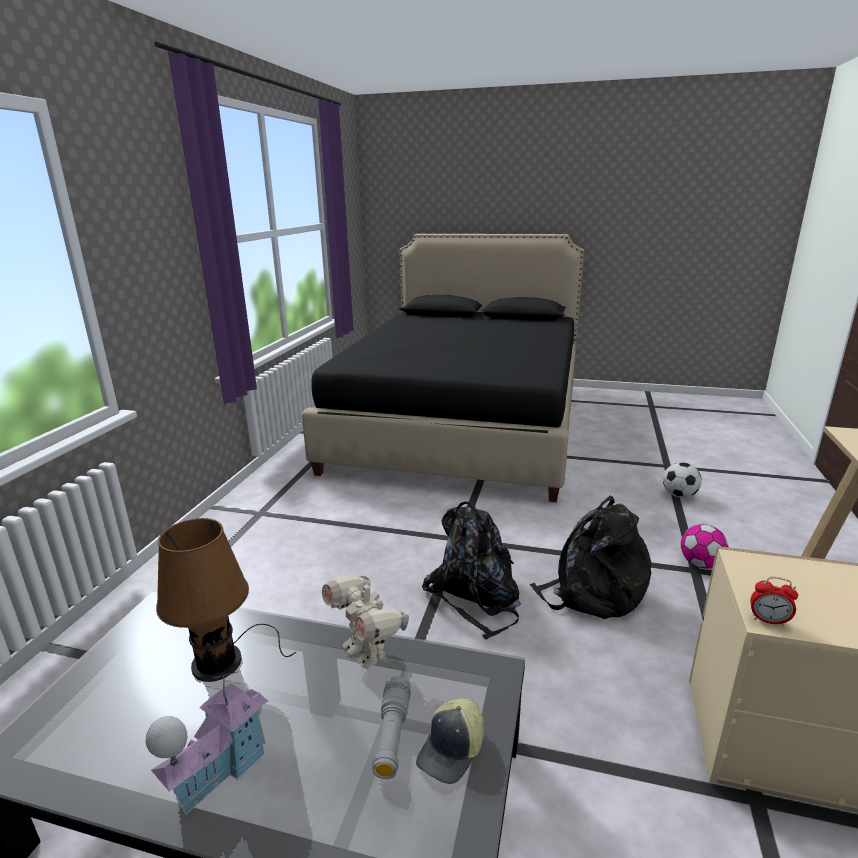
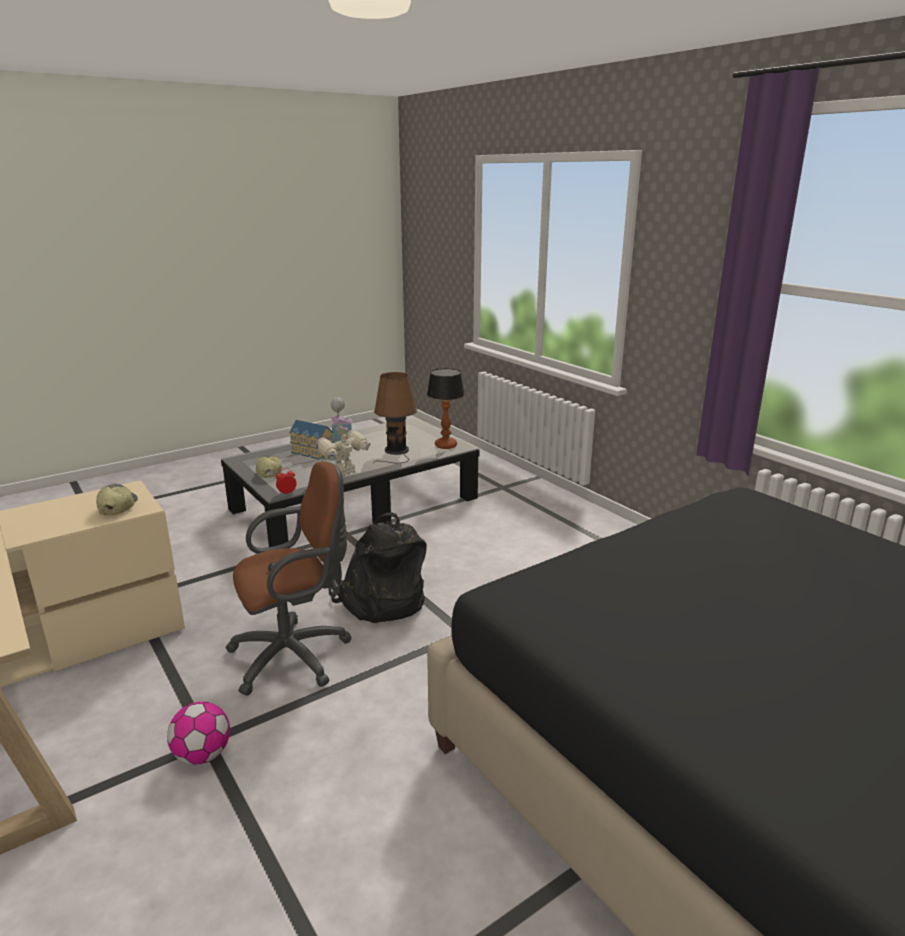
camera: 130 degrees right, 0 degrees up
(158, 625) = (445, 445): none -> table lamp
(311, 771) = (311, 452): none -> toy house
(367, 651) = (344, 474): toy robot -> toy robot turned 45 degrees counterclockwise
(392, 735) = (296, 466): grey flashlight -> none
(592, 592) = (296, 655): black backpack -> brown office chair
(679, 495) = (282, 907): football -> none
(768, 620) = (128, 487): alarm clock -> alarm clock (287, 492)
(783, 581) = (117, 507): none -> cap

